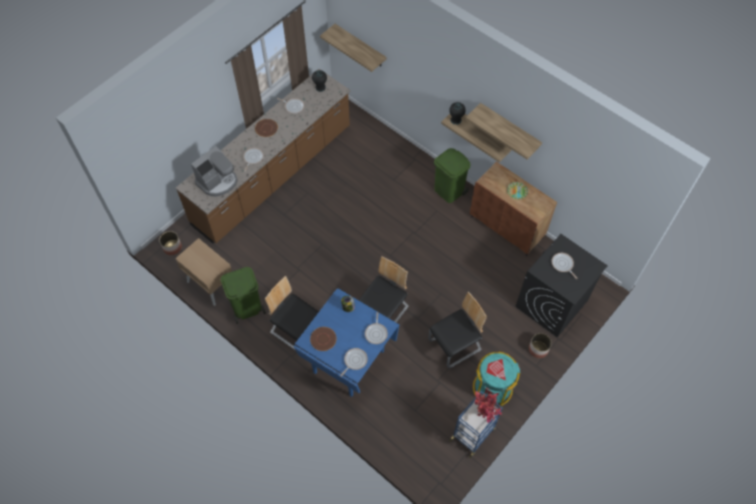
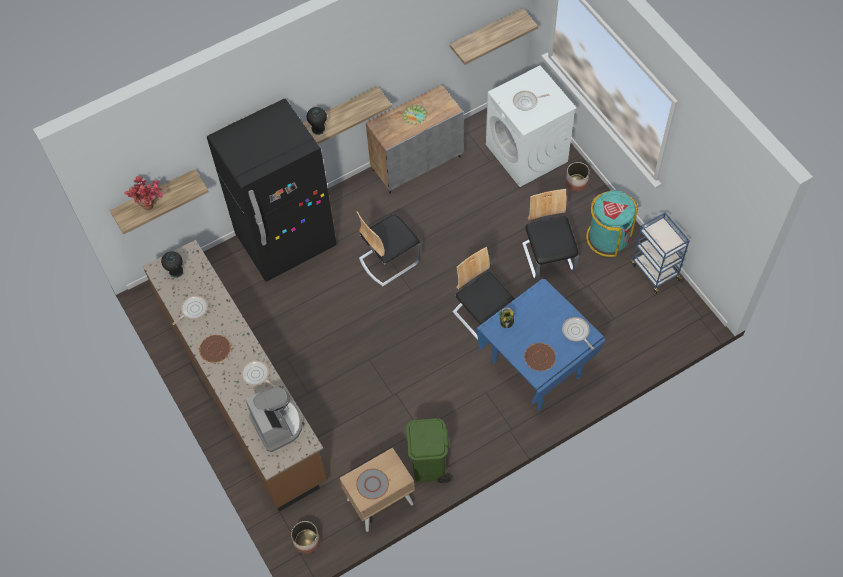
camera: 70 degrees left, 0 degrees up
(198, 259) = (372, 484): none -> grey plate
(296, 330) = (478, 415): chair -> chair (389, 260)
(376, 333) = (548, 302): frying pan -> none
(402, 164) = (286, 241): none -> black fridge
(449, 191) = (346, 204): green trash can -> none
(484, 415) = (665, 233): potted plant -> potted plant (152, 207)
(507, 227) = (417, 163): brown cabinet -> grey cabinet
(509, 128) = (366, 74): shelf -> shelf (486, 33)
(551, 304) = (527, 153): black washing machine -> white washing machine

